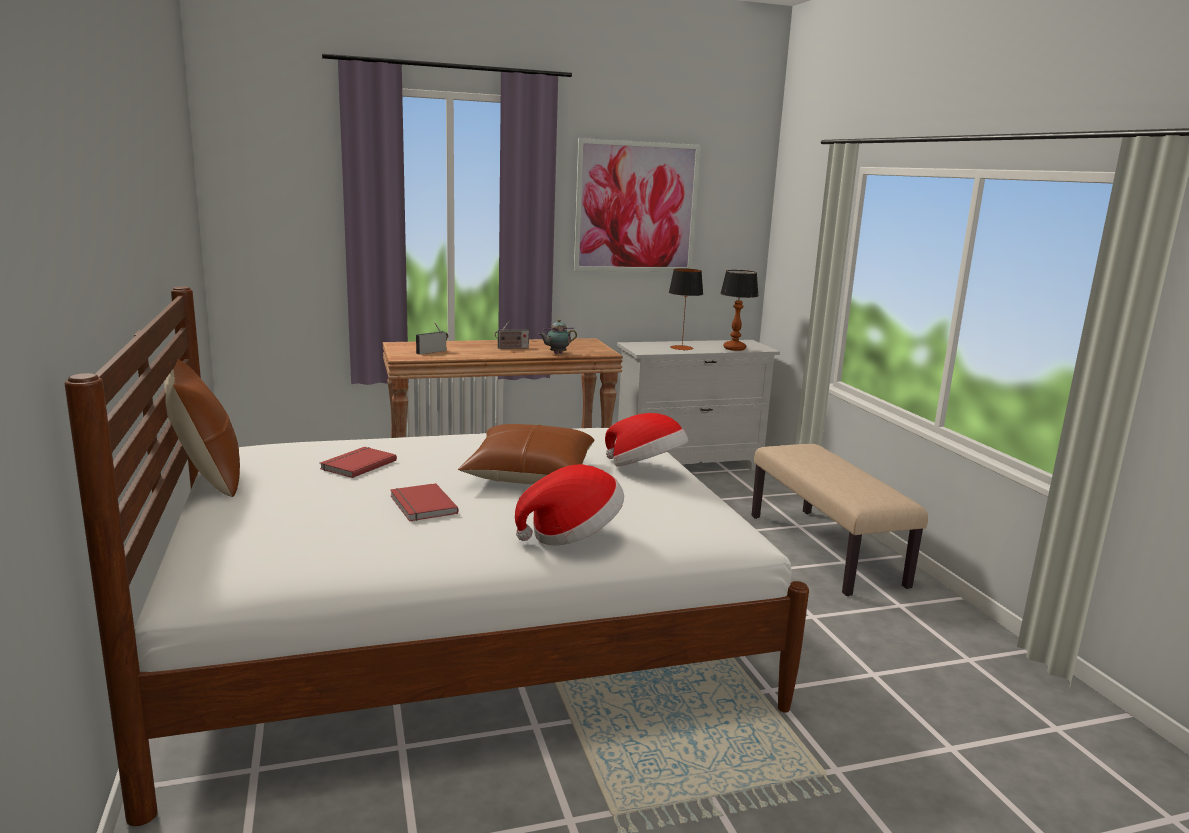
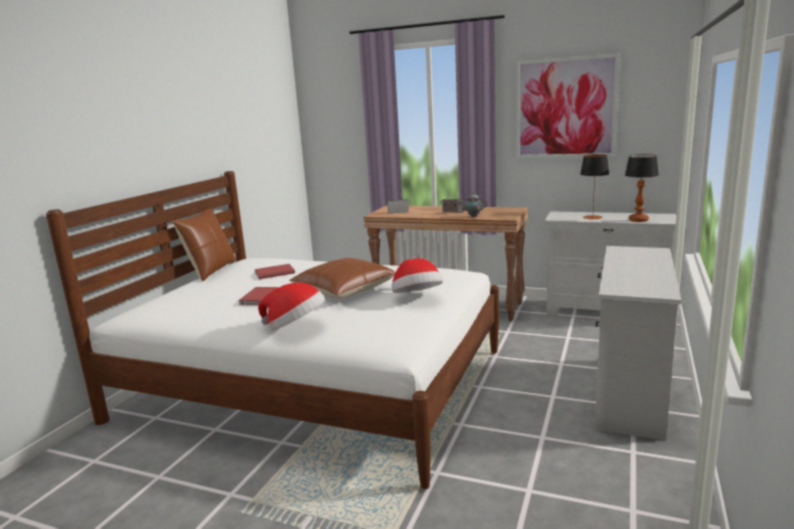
camera: 40 degrees right, 0 degrees up
(826, 550) = (629, 394): beige bench -> white dresser

